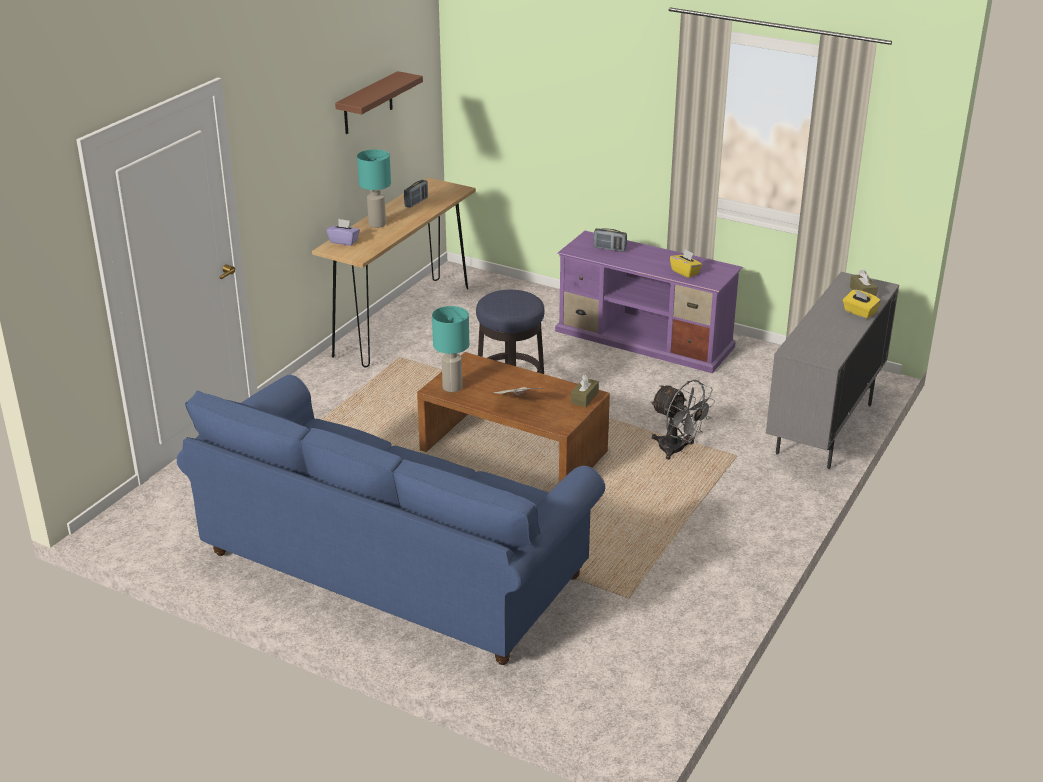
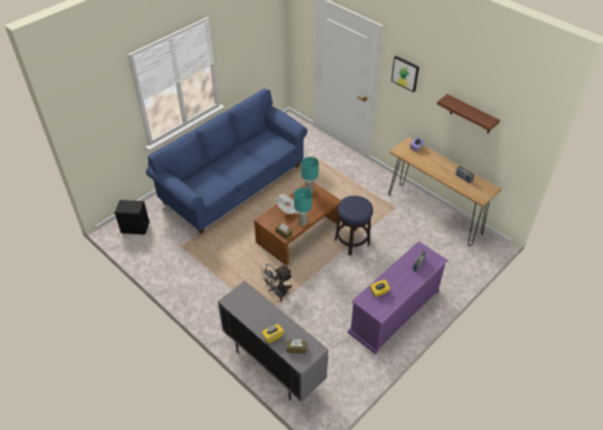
camera: 105 degrees right, 15 degrees up
(275, 133) = (405, 73): none -> picture
(377, 224) = (436, 161): turquoise table lamp -> turquoise table lamp (303, 223)
(608, 693) = (135, 227): none -> black speaker

